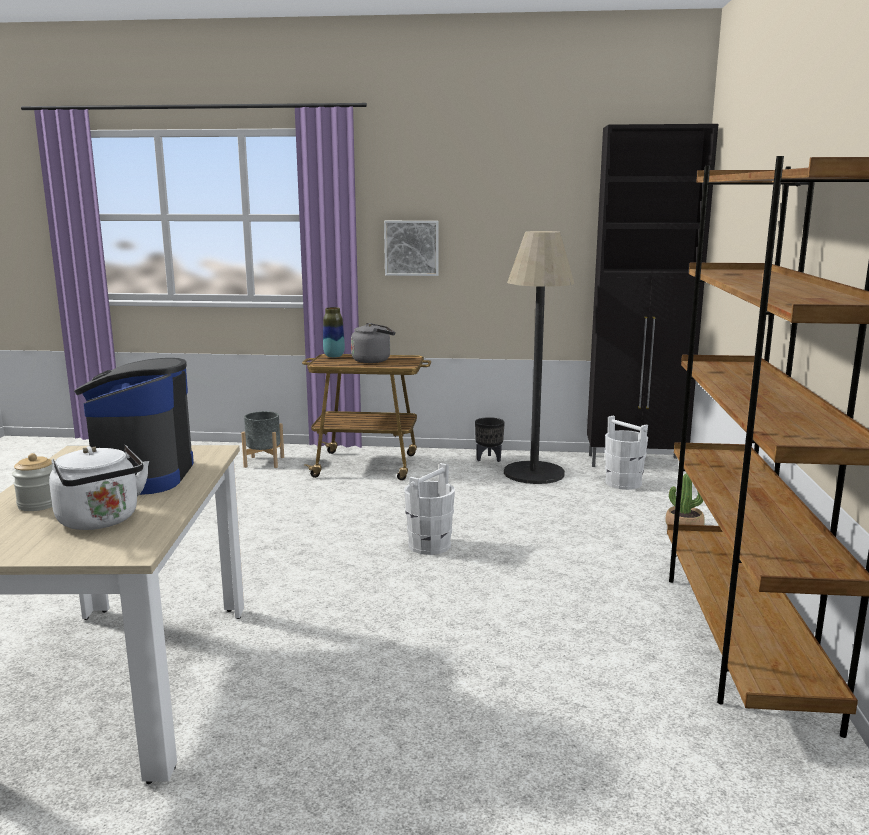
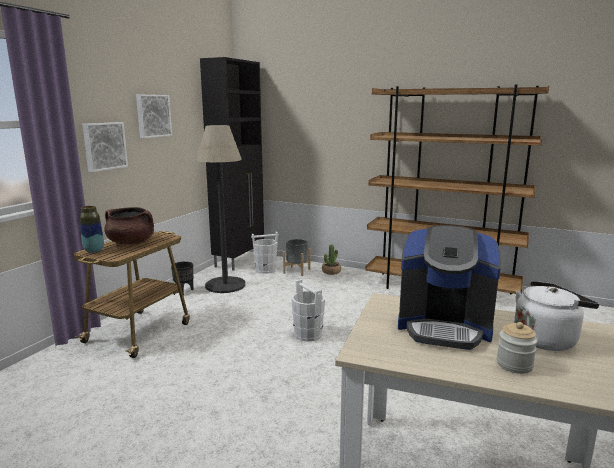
camera: 70 degrees left, 0 degrees up
(264, 462) = (56, 378): grey planter -> grey planter (296, 271)
(373, 360) = (131, 243): grey kettle -> brown cooking pot
(496, 214) = (153, 116): none -> picture

